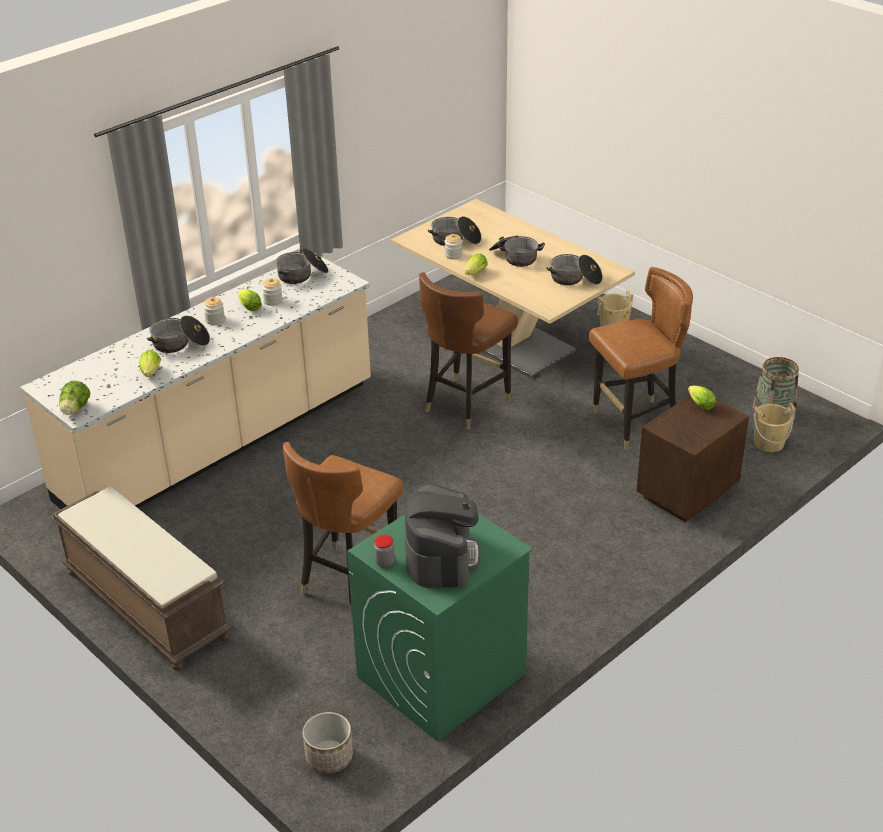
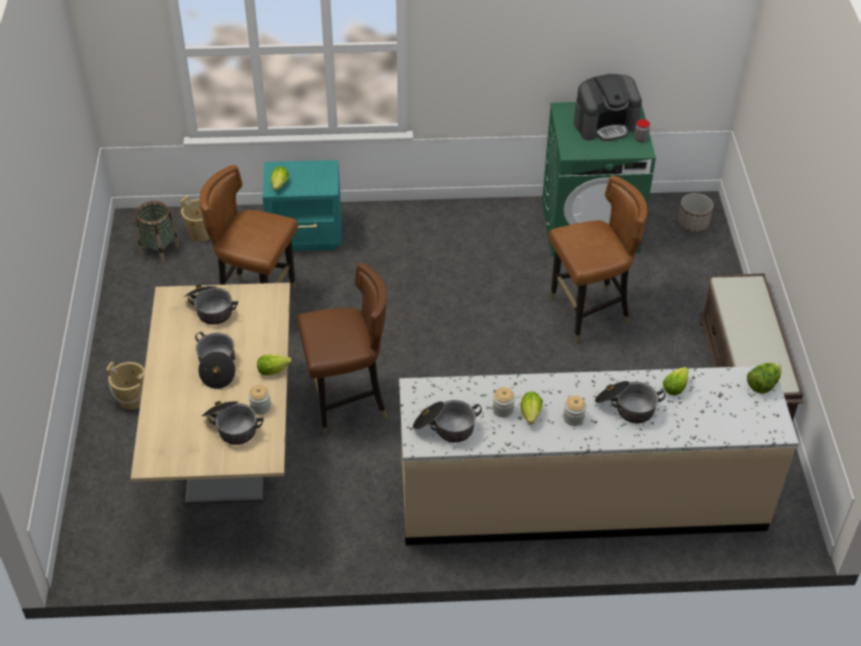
camera: 140 degrees left, 10 degrees up
(441, 557) = (605, 124): coffee machine -> coffee machine turned 150 degrees counterclockwise
(685, 493) = (306, 236): brown nightstand -> turquoise nightstand

